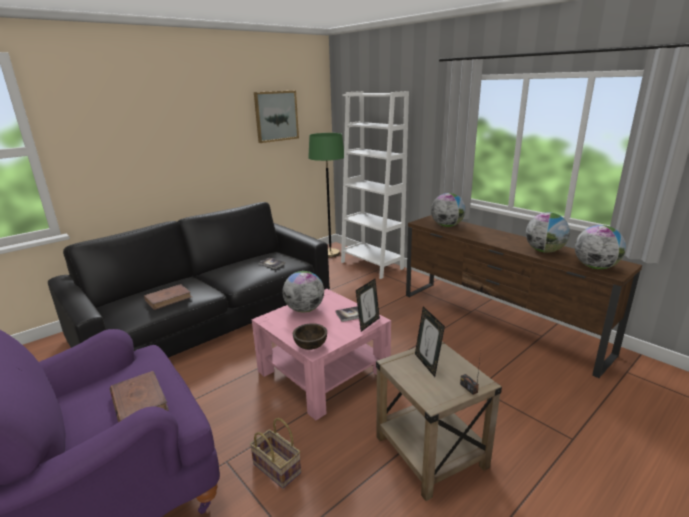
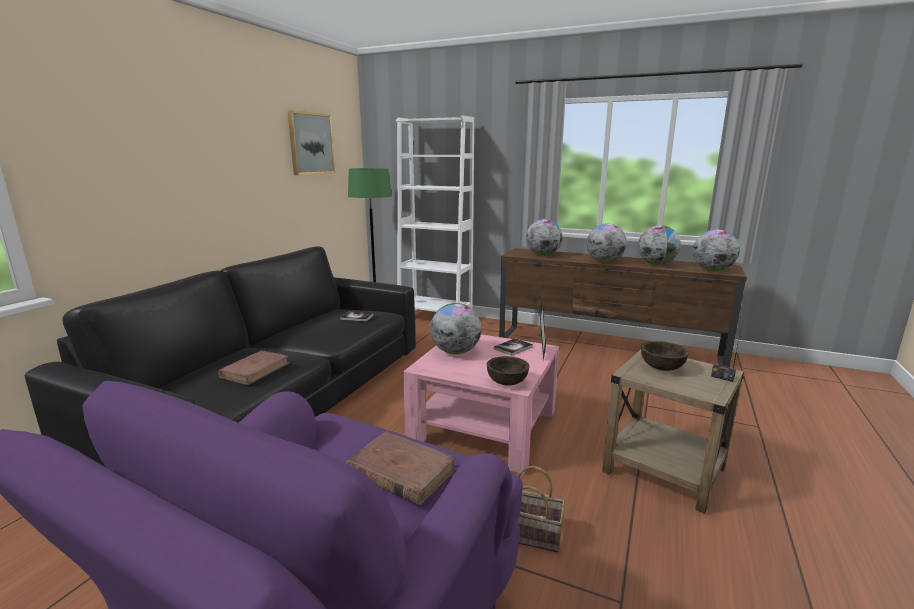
camera: 25 degrees left, 5 degrees down
(427, 364) = (662, 367): picture frame -> brown bowl
(493, 241) = (604, 262): none -> globe

